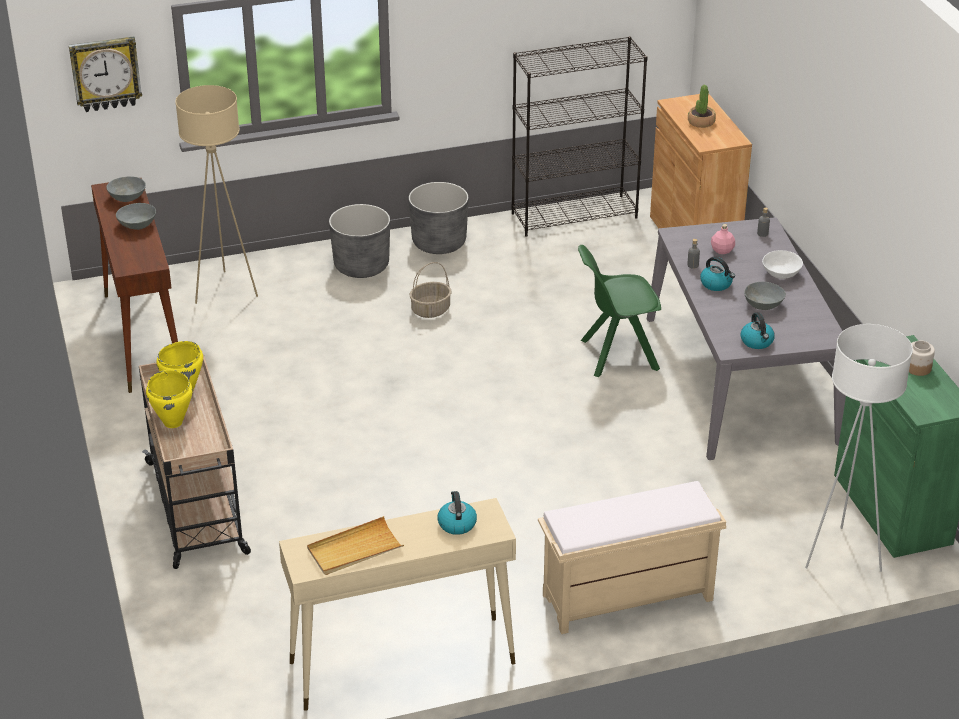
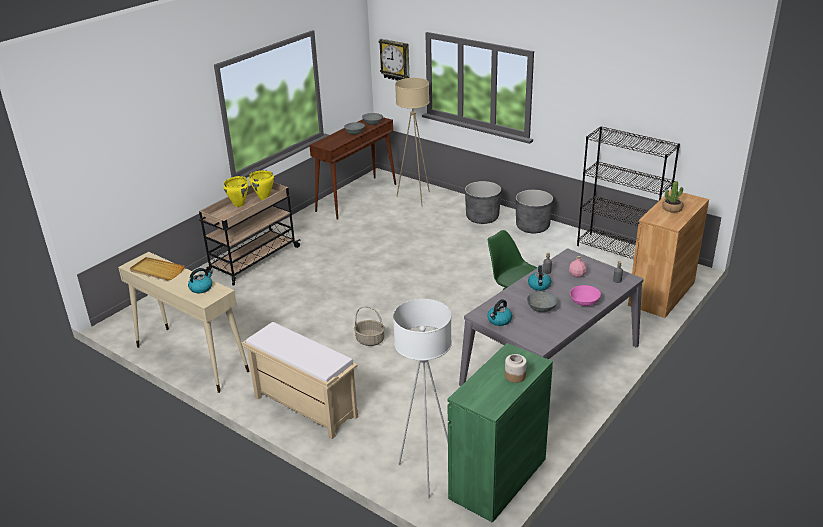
camera: 55 degrees right, 5 degrees down
(430, 310) = (473, 249): basket -> basket (369, 340)
(781, 273) = (584, 302): white bowl -> pink bowl

